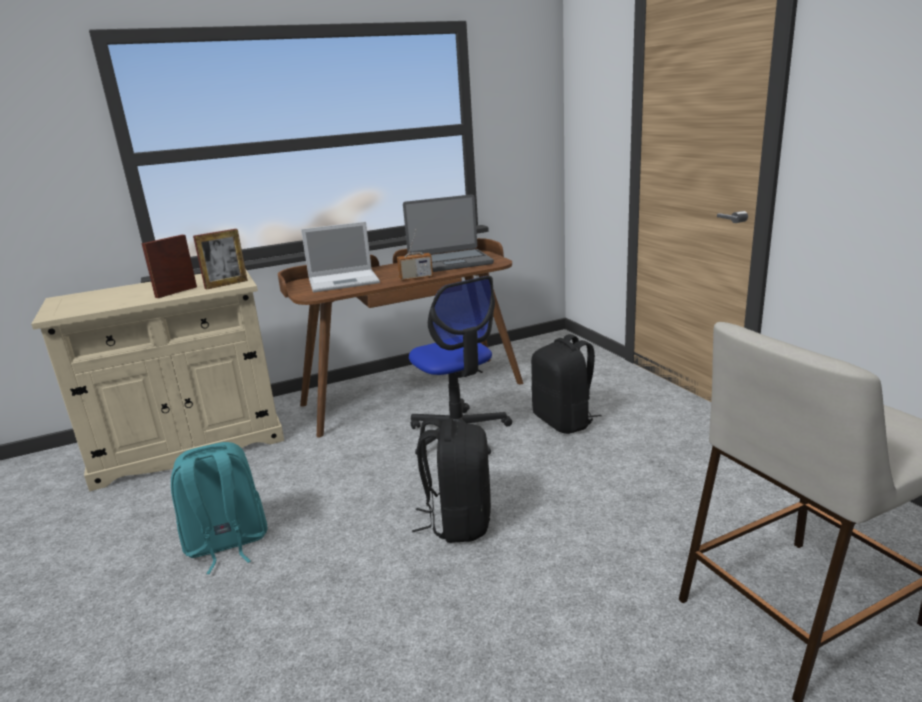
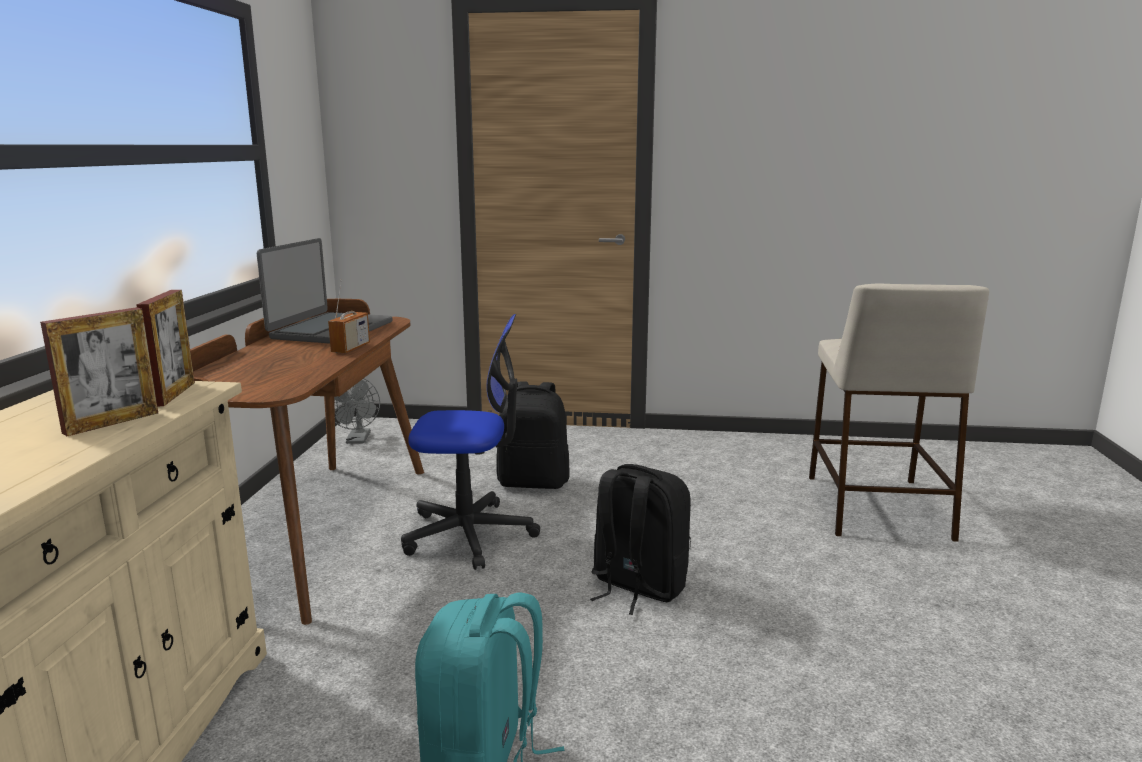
camera: 60 degrees left, 5 degrees down
(176, 292) = (111, 423): picture frame -> picture frame turned 120 degrees counterclockwise
(345, 281) = (258, 371): laptop -> none
(535, 347) = (357, 440): none -> grey fan

